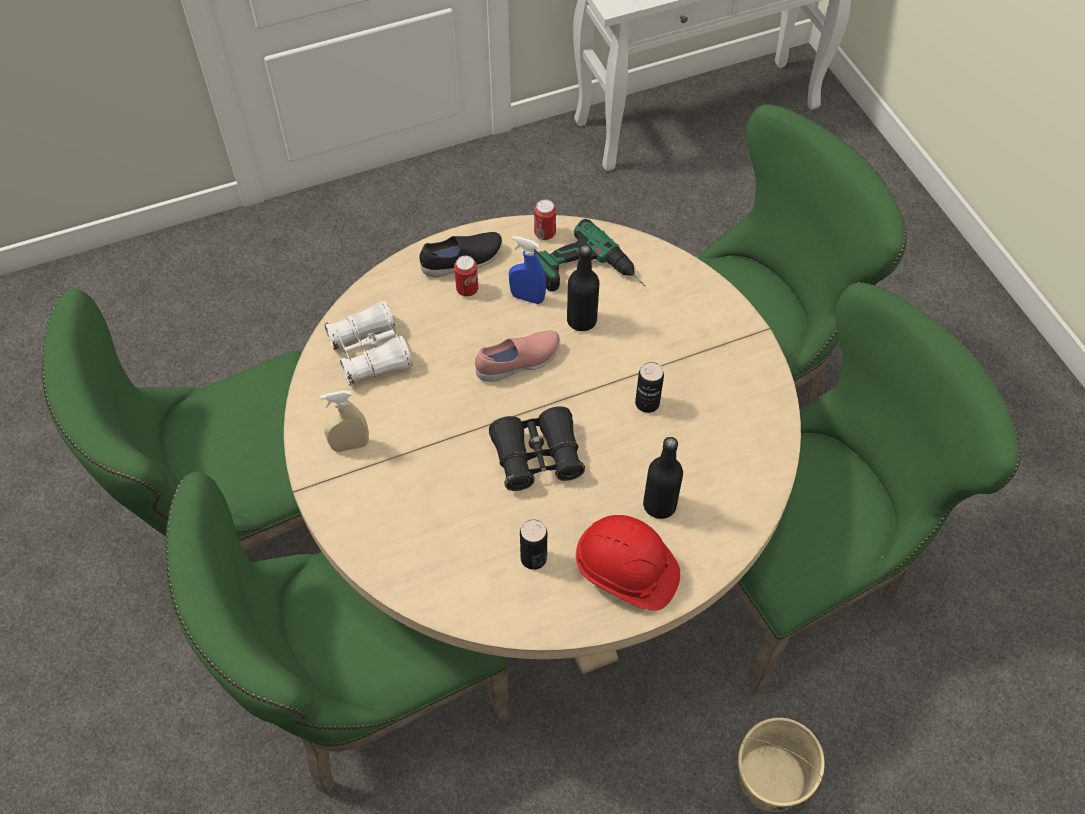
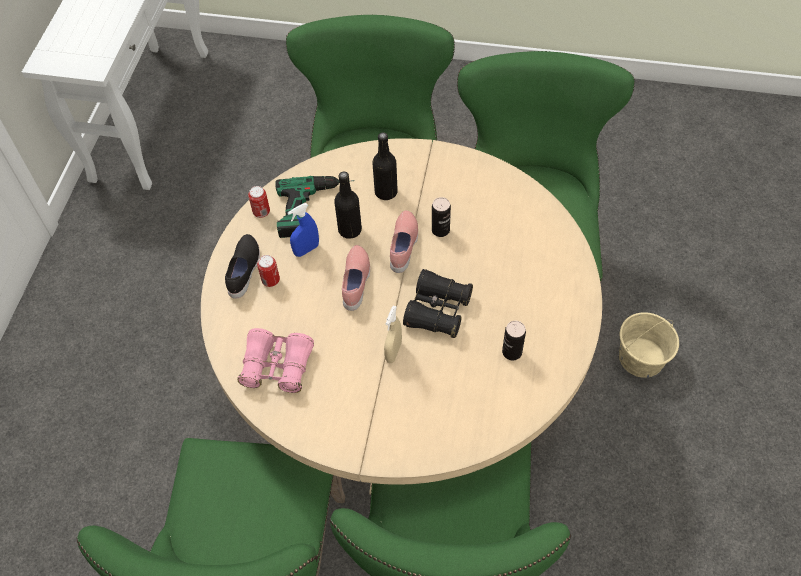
camera: 55 degrees left, 0 degrees up
(350, 445) = (347, 418): beige spray bottle -> beige spray bottle (393, 352)
(370, 353) = (277, 366): white binoculars -> pink binoculars
(598, 381) = (404, 246): none -> pink shoe
(626, 571) = (554, 307): red hard hat -> none
(659, 505) = (519, 264): black bottle -> black bottle (386, 192)

